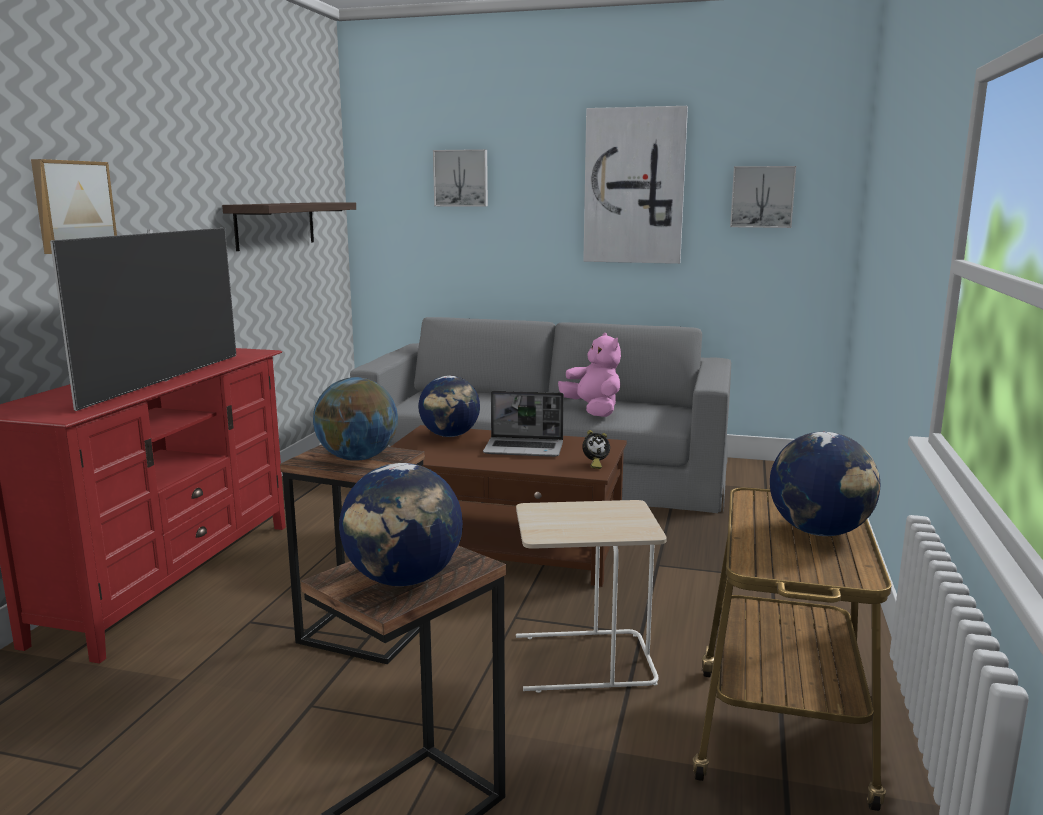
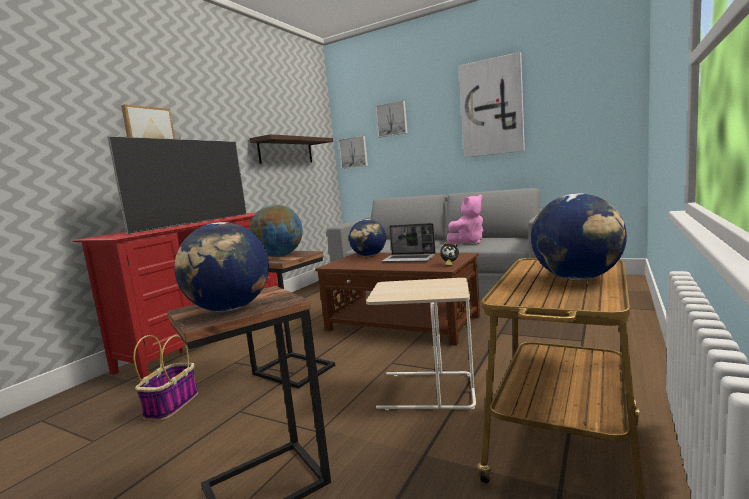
camera: 15 degrees right, 5 degrees down
(183, 700) = (172, 405): none -> basket
(593, 411) = (468, 242): pink plush toy -> pink plush toy turned 75 degrees clockwise
(762, 197) = (575, 101): picture -> picture (353, 152)

